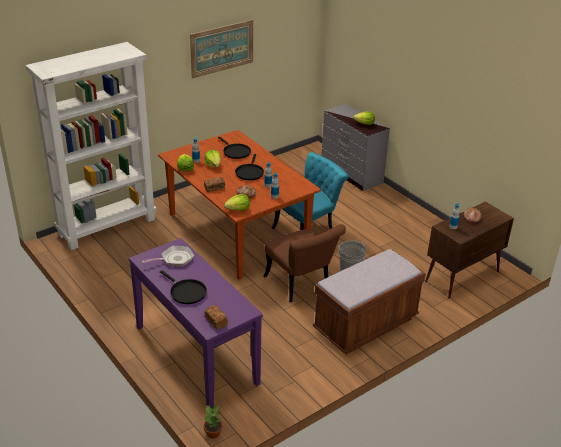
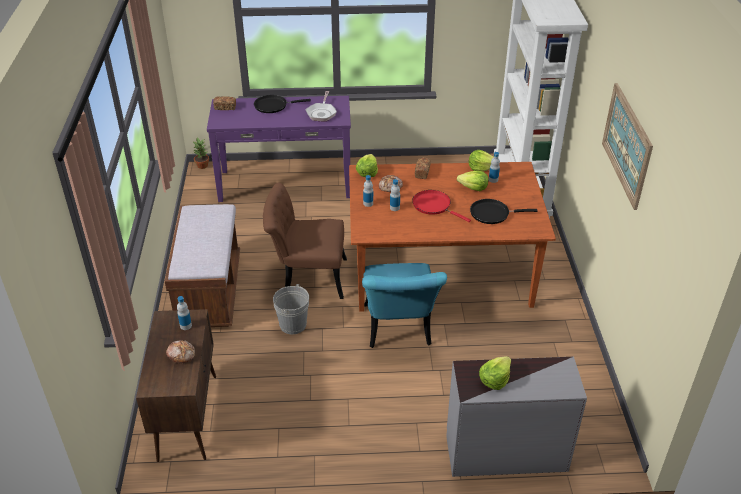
camera: 125 degrees right, 5 degrees up
(249, 172) = (434, 206): black frying pan -> red frying pan

